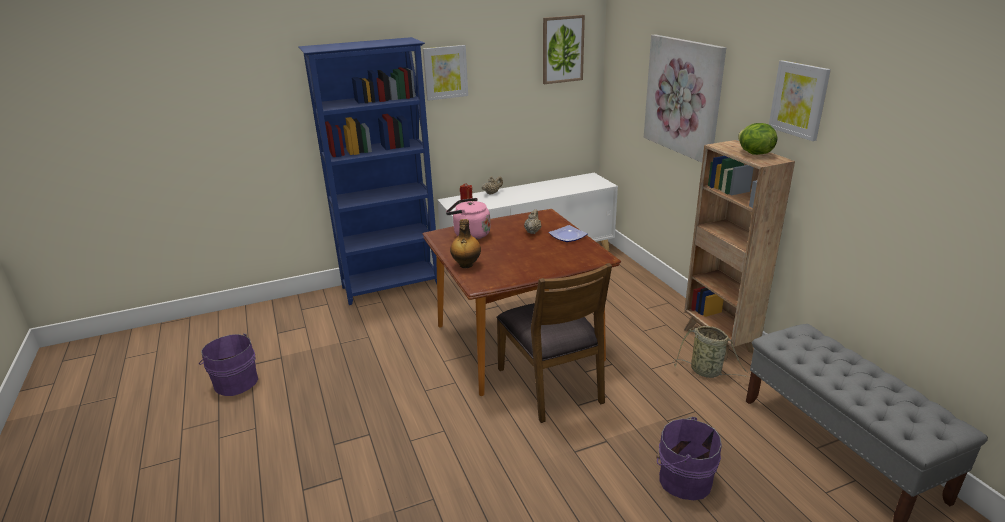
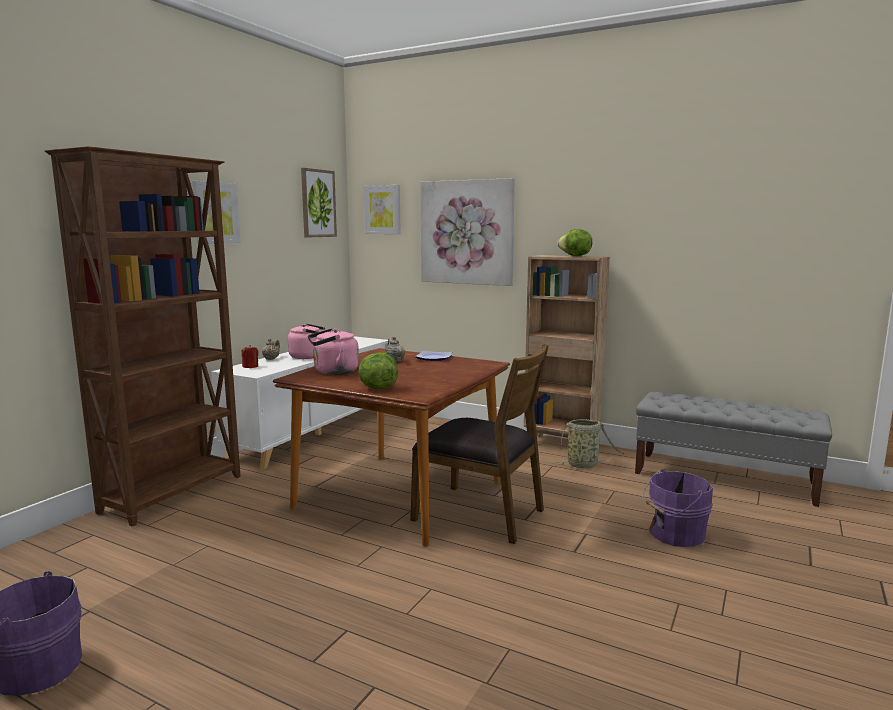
camera: 40 degrees left, 15 degrees down
(392, 286) = (175, 494): blue bookcase -> brown bookcase
(466, 265) = (377, 388): bottle -> lettuce
(521, 196) = (308, 356): none -> pink kettle
(799, 99) = (602, 207): picture -> picture (382, 209)

